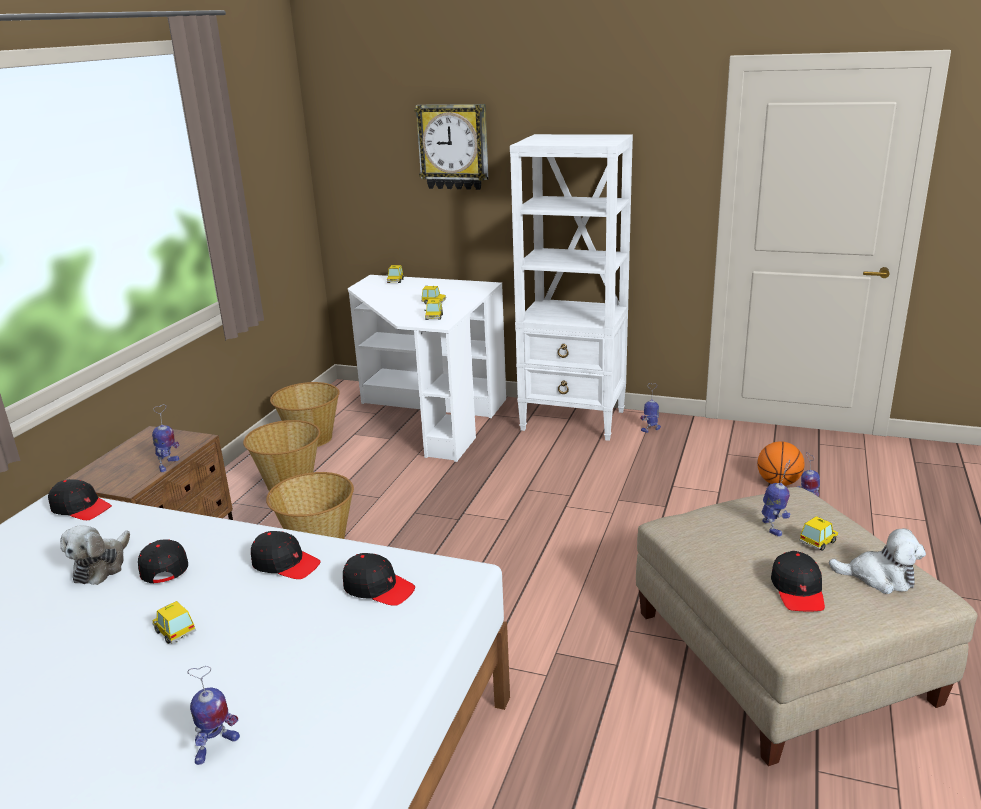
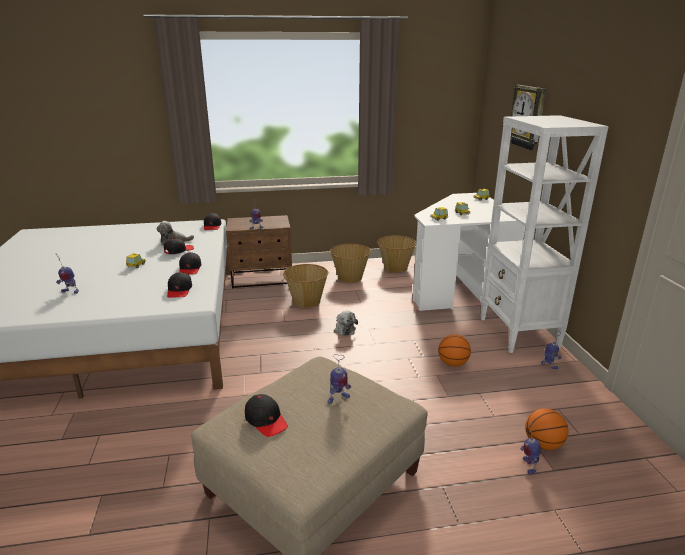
camera: 60 degrees right, 0 degrees up
(602, 481) = (453, 363): none -> basketball
(798, 590) = (266, 420): black cap -> black cap turned 105 degrees counterclockwise
(818, 542) = (332, 421): toy car -> none
(879, 578) = (306, 457): plush toy -> plush toy (345, 329)

